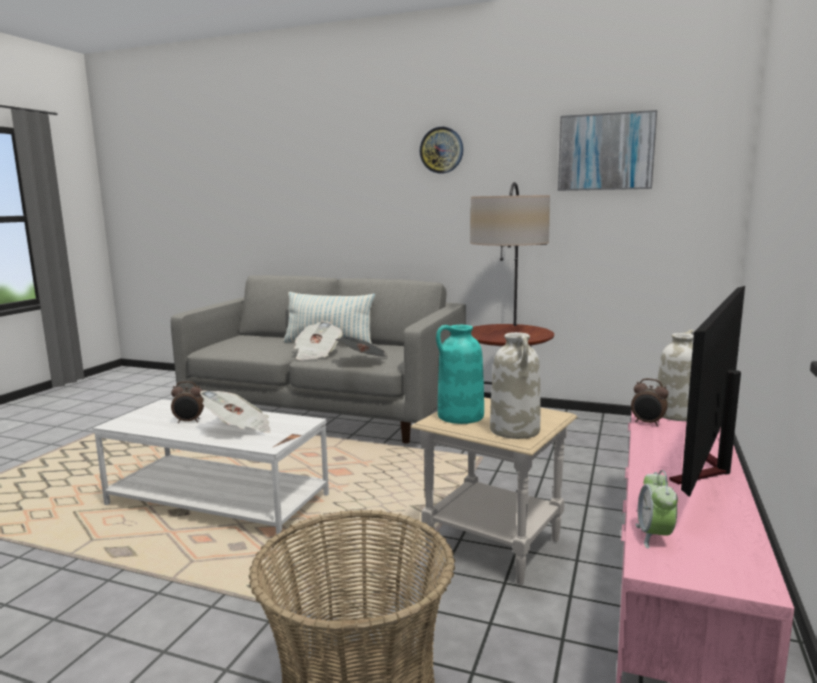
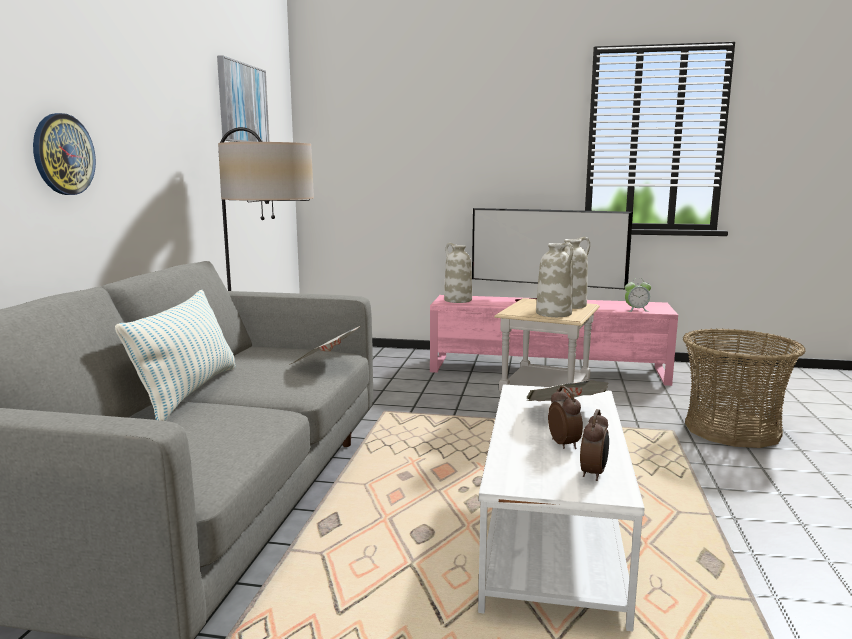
camera: 100 degrees left, 0 degrees up
(316, 354) = (274, 391): newspaper -> none
(441, 150) = (132, 66): wall clock -> wall clock (63, 154)
(460, 416) = (554, 313): turquoise vase -> white vase
(647, 423) = (479, 304): alarm clock -> alarm clock (594, 474)

